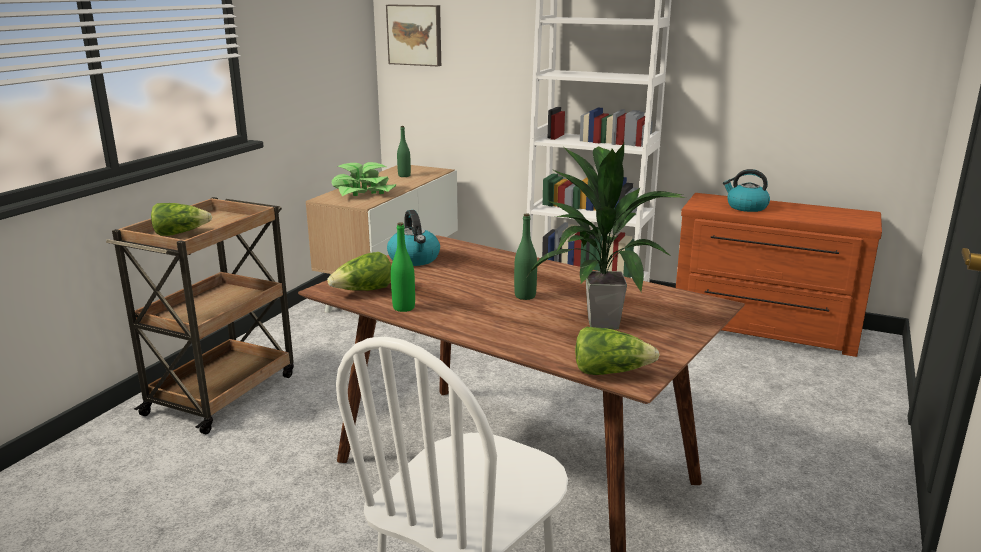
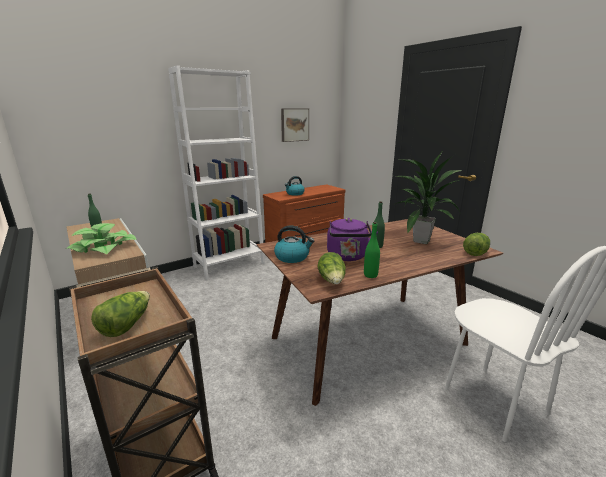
camera: 60 degrees left, 0 degrees up
(415, 35) = (55, 124): picture -> picture (294, 124)
(454, 286) = (348, 257): none -> purple kettle

